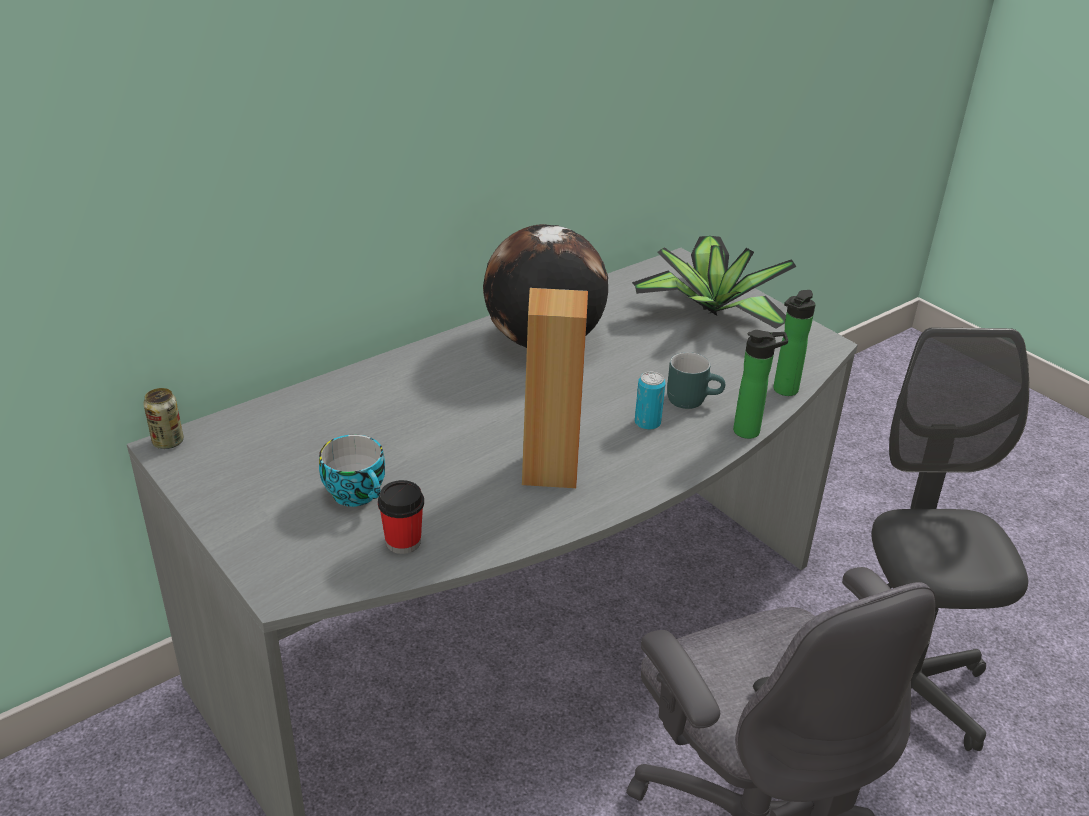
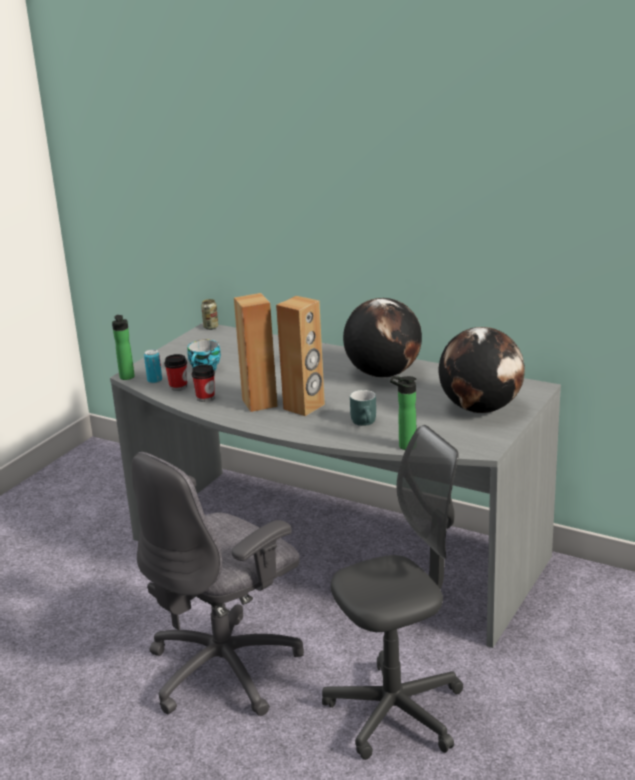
camera: 70 degrees right, 10 degrees down
(480, 521) = (205, 398): none -> cup
(600, 434) = (304, 407): none -> brown speaker
(647, 423) = (327, 416): can -> can (154, 380)
(710, 310) = (480, 408): potted plant -> globe
(751, 431) = (348, 444): bottle -> bottle (127, 378)

